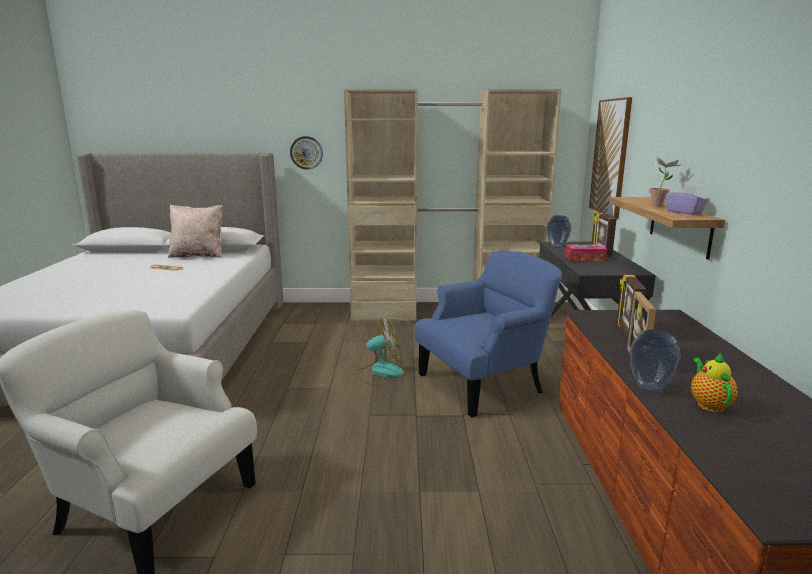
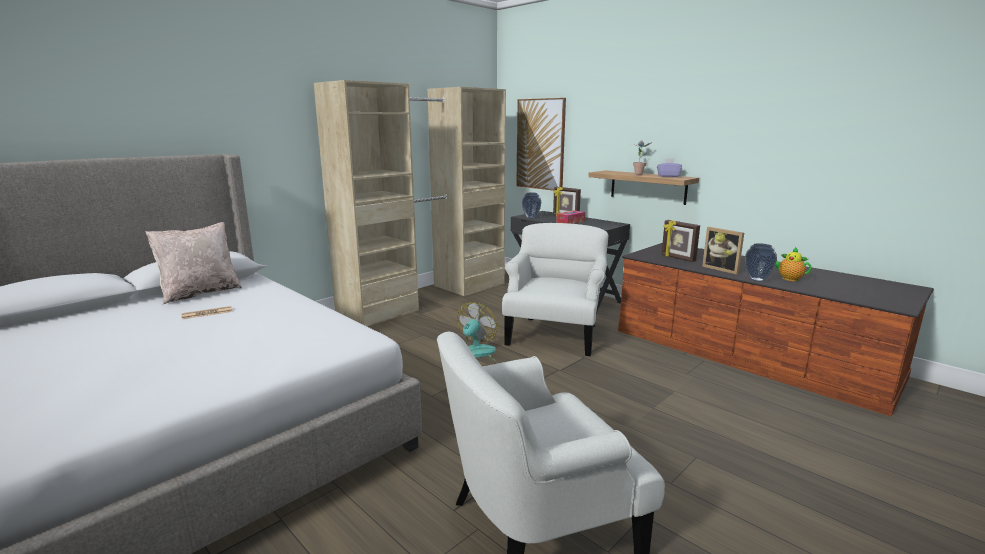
camera: 45 degrees left, 0 degrees up
(306, 152) = (267, 152): wall clock -> none
(484, 383) = (554, 334): blue armchair -> white armchair

